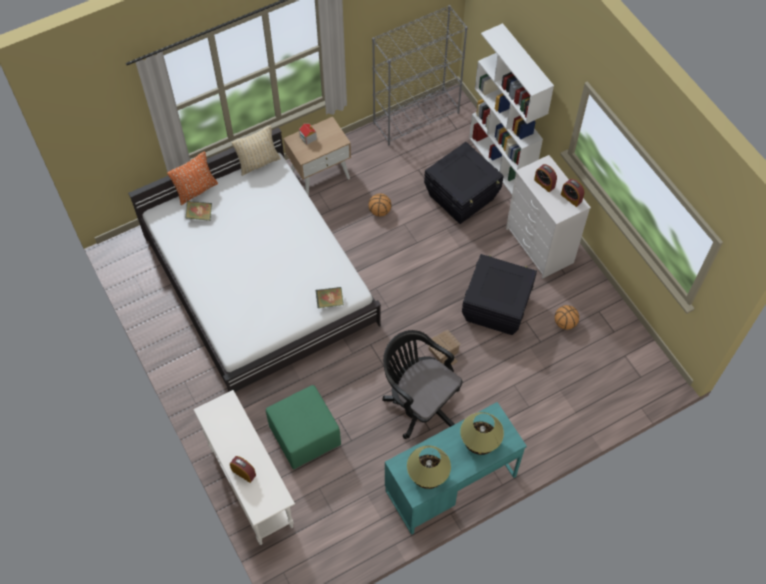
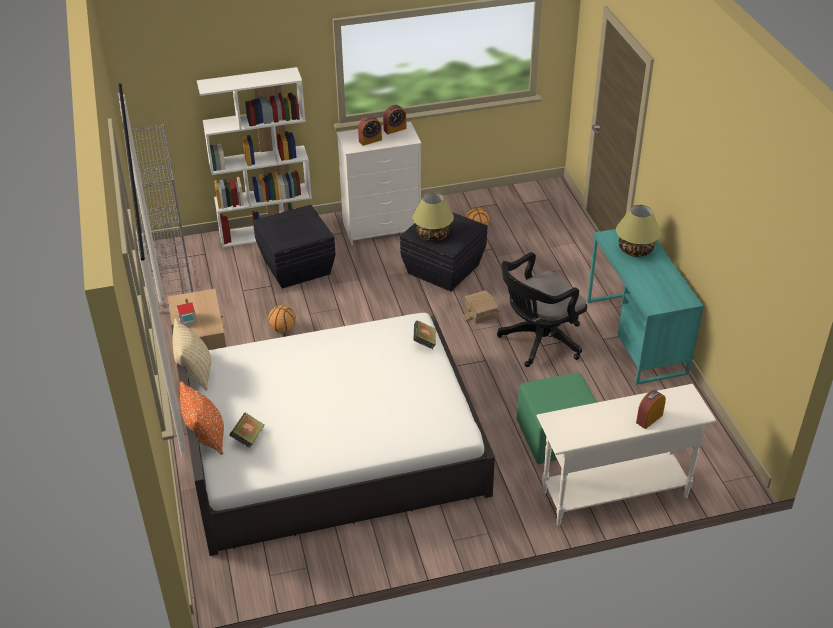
camera: 75 degrees left, 20 degrees down
(428, 474) = (667, 288): table lamp -> table lamp (433, 235)

